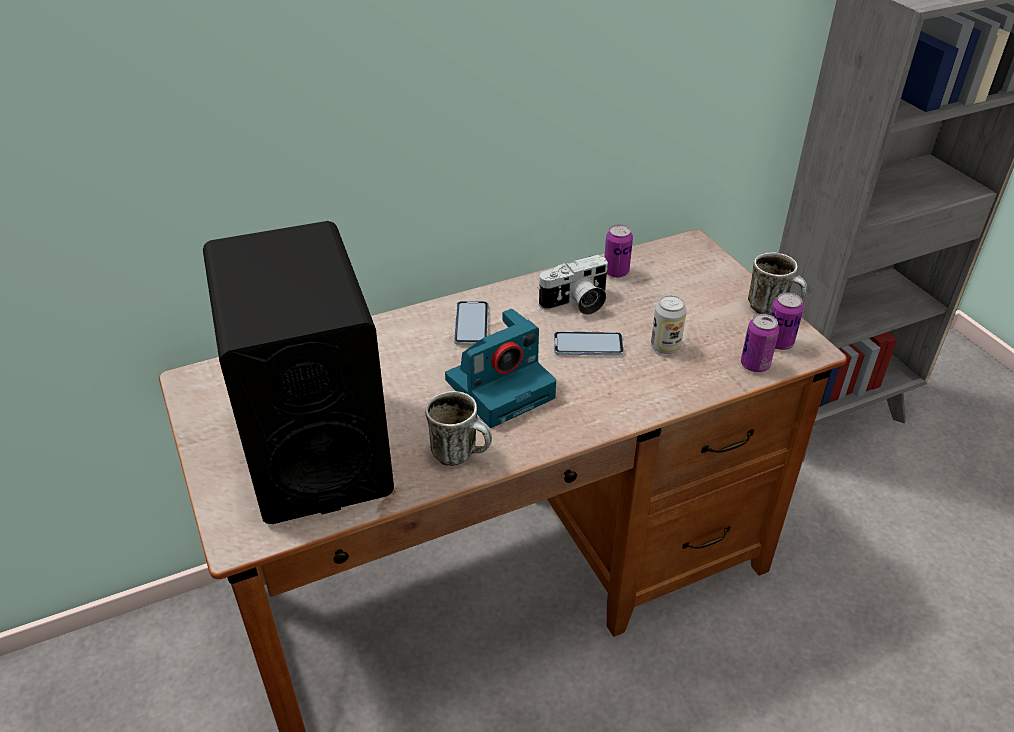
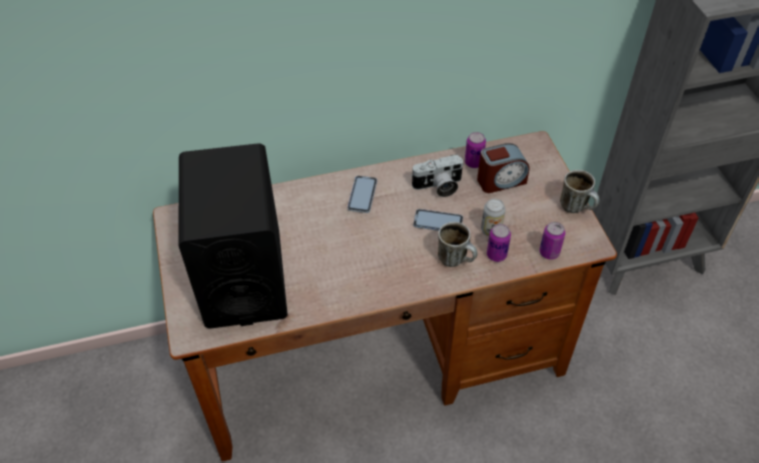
camera: 10 degrees right, 10 degrees up
(461, 454) = (335, 295): mug -> mug (456, 259)
(501, 387) = (371, 248): camera -> none
(659, 288) = (501, 180): none -> alarm clock
(779, 343) = (572, 237): can -> can (496, 255)

